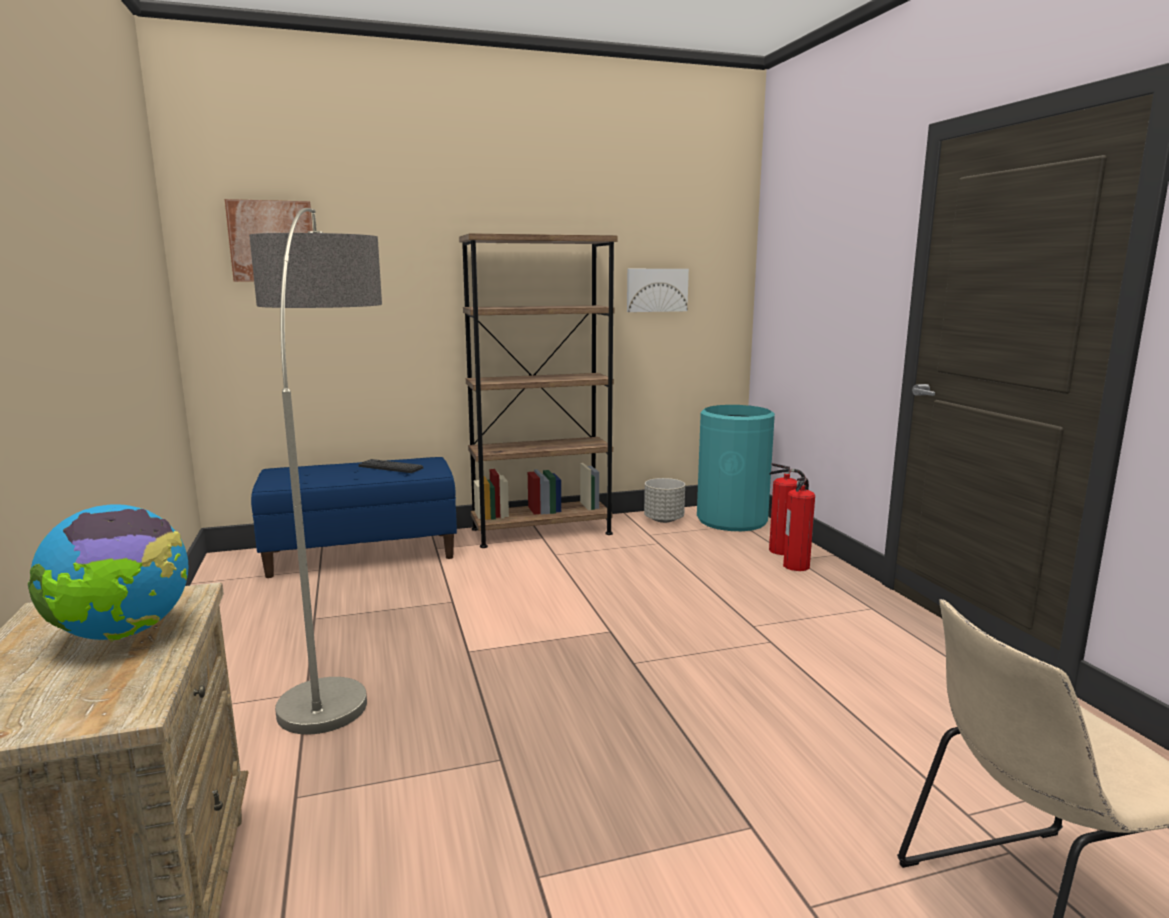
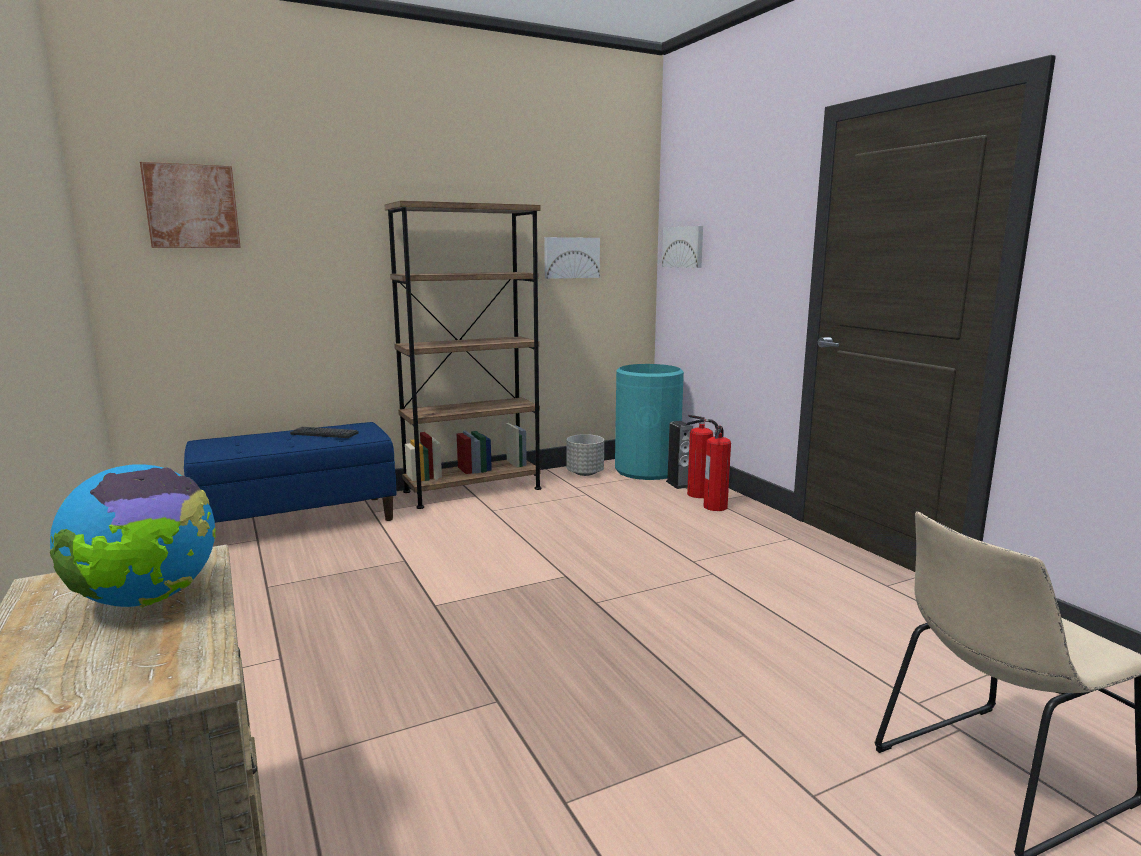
camera: 10 degrees left, 0 degrees up
(341, 657) = (306, 621): floor lamp -> none
(762, 537) = (678, 484): none -> speaker
(780, 279) = (684, 247): none -> picture

